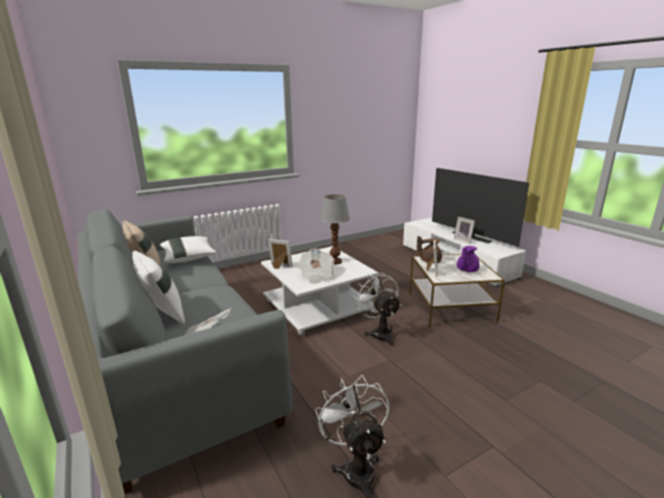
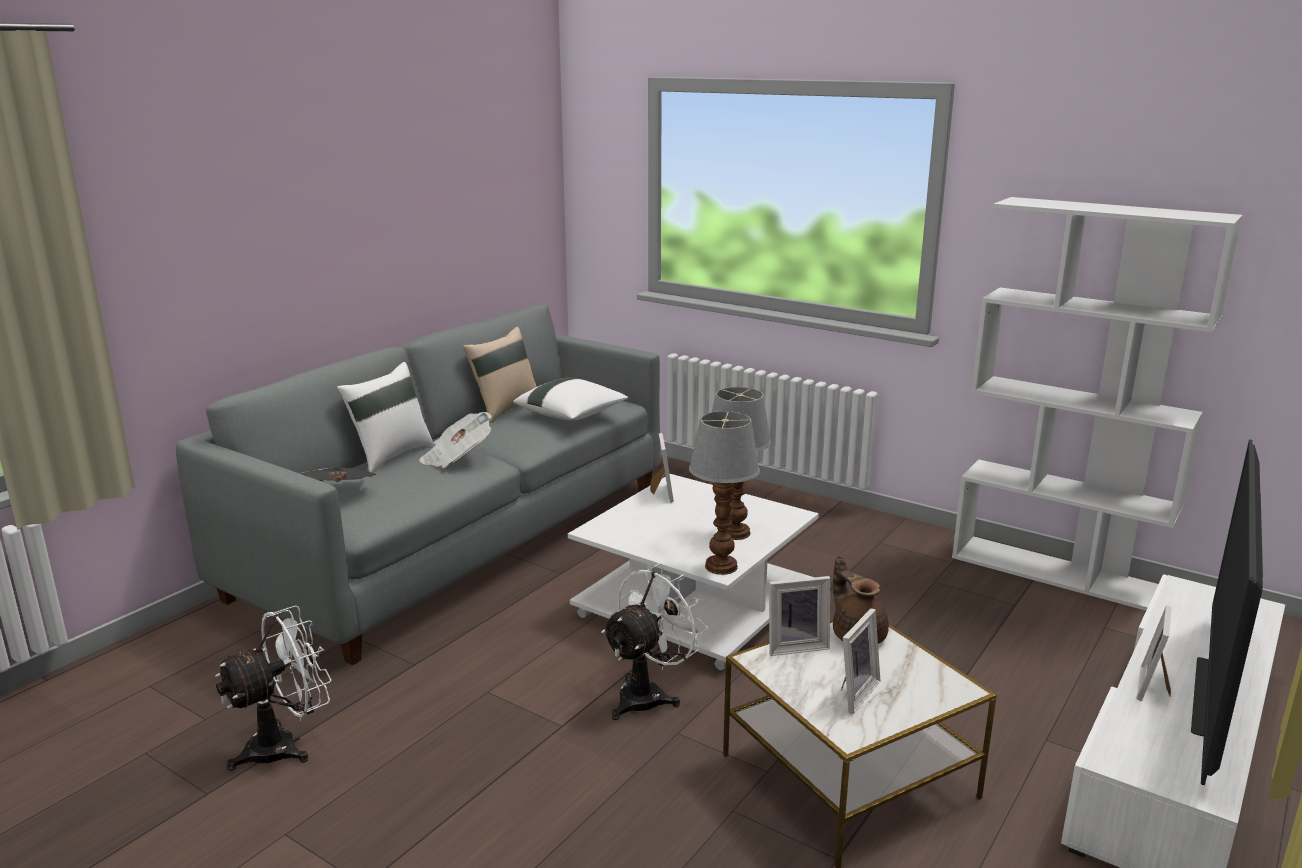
camera: 65 degrees right, 0 degrees up
(316, 275) = (653, 531): newspaper -> newspaper (457, 458)
(356, 244) = (1057, 573): none -> white bookcase
(362, 270) = (722, 566): none -> table lamp
(466, 270) = (853, 693): purple teapot -> picture frame

